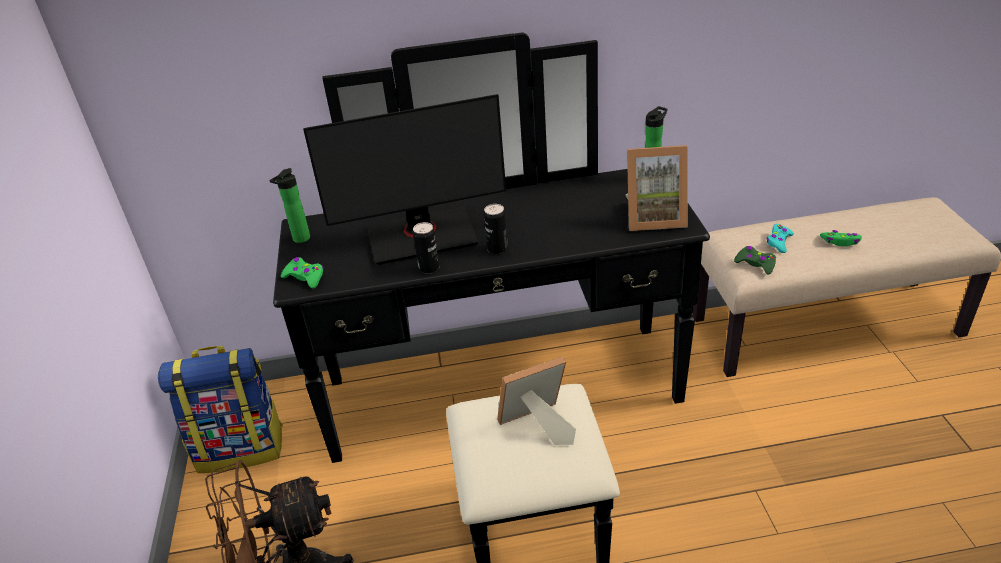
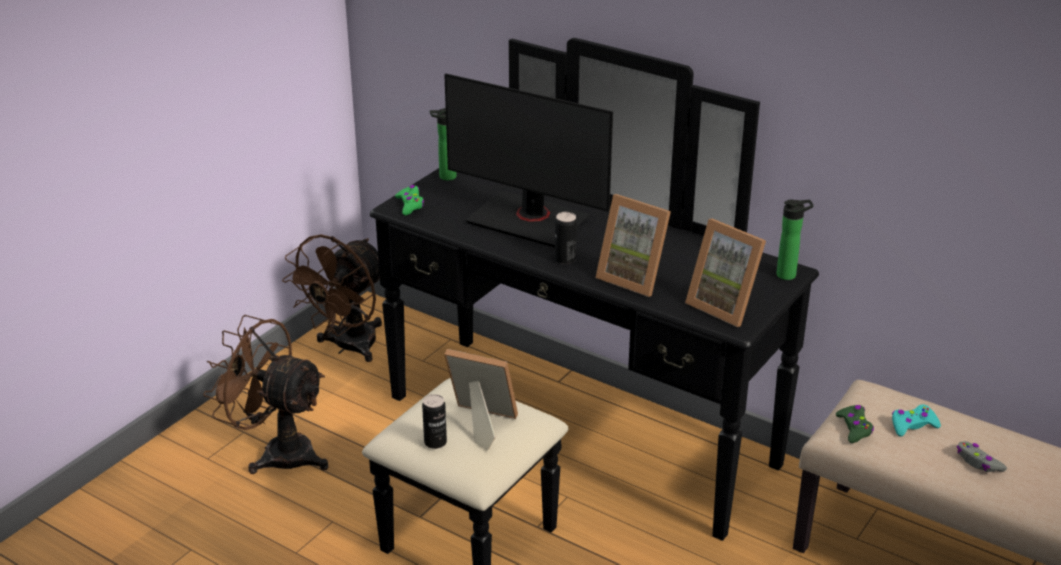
camera: 40 degrees right, 5 degrees down
(241, 447) = (347, 347): backpack -> brown fan
(429, 268) = (497, 245): can -> can (435, 442)
(566, 233) = (634, 277): none -> picture frame
(840, 242) = (978, 462): green game controller -> grey game controller

